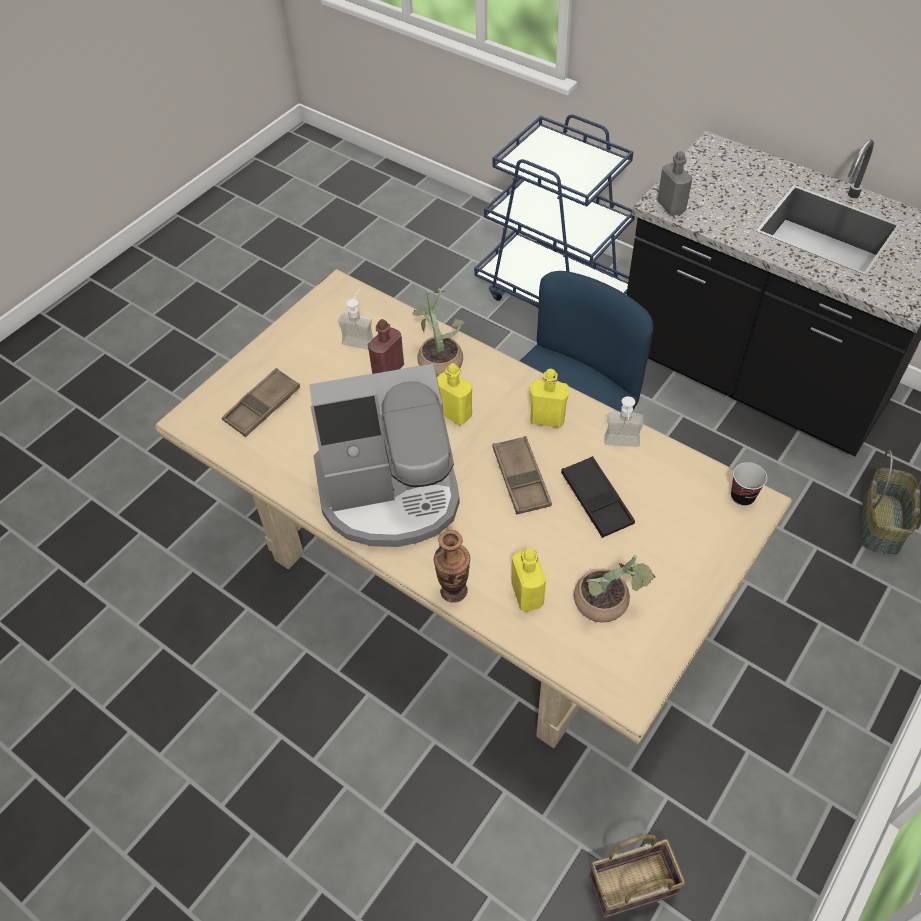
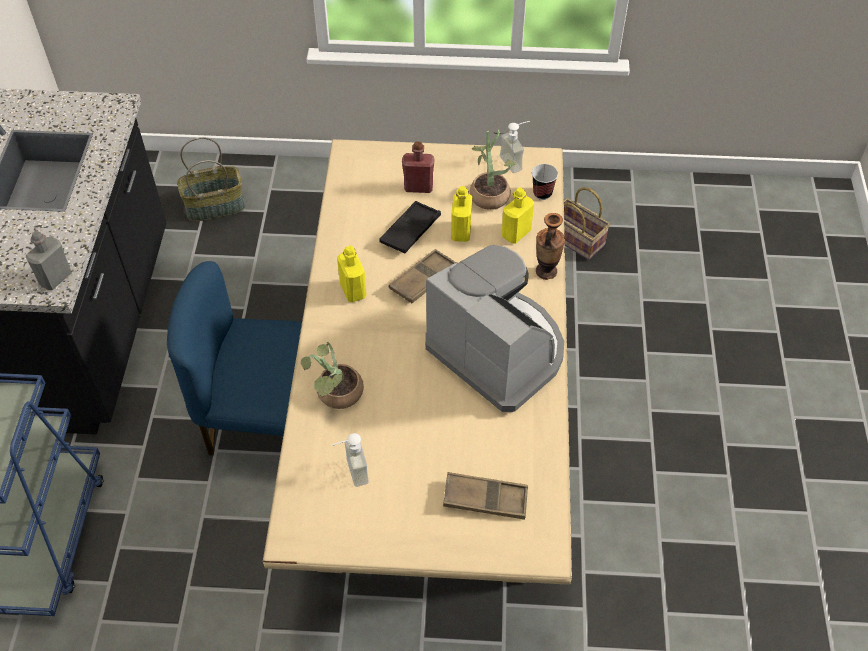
camera: 125 degrees left, 0 degrees up
(388, 370) = (374, 427): red bottle -> red bottle (418, 187)
(455, 413) = (390, 352): yellow bottle -> yellow bottle (461, 232)
(621, 446) = (349, 237): soap dispenser -> soap dispenser (516, 161)
(742, 497) = (349, 161): cup -> cup (542, 193)

